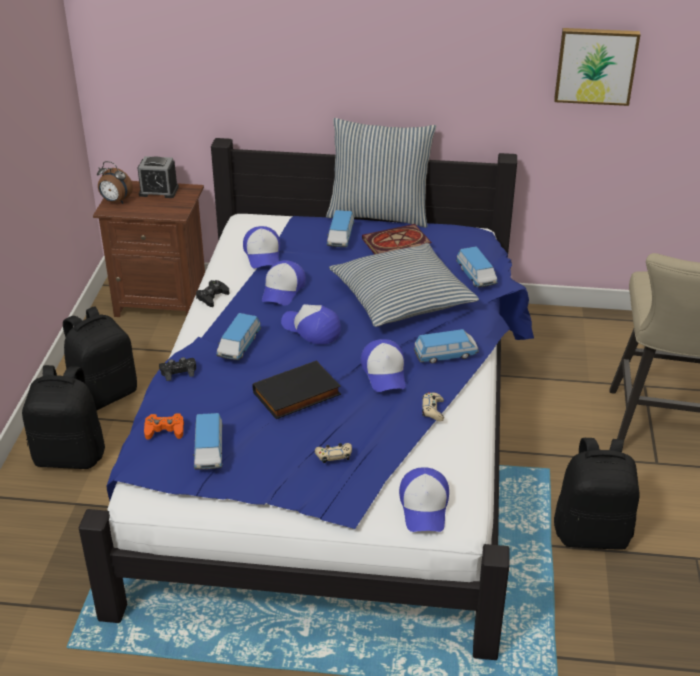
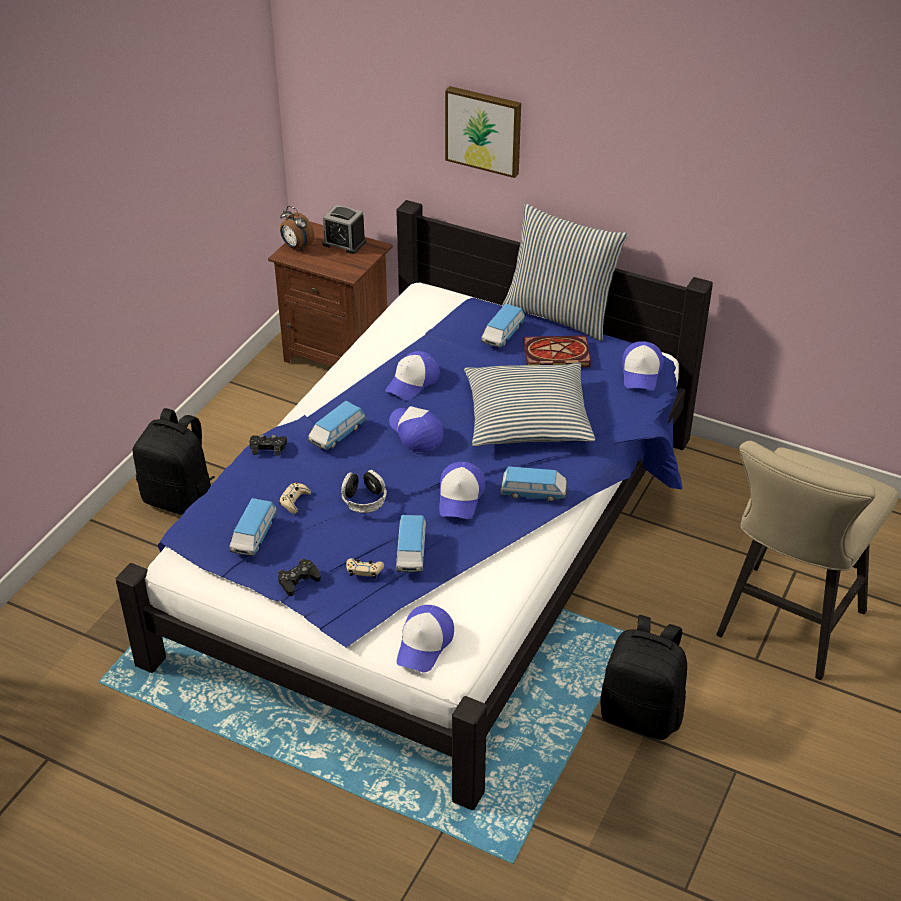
camera: 20 degrees right, 5 degrees up
(104, 394) = (237, 443): black backpack -> none
(165, 430) = (226, 505): orange game controller -> none
(212, 297) = (343, 373): black game controller -> black game controller (298, 580)
(263, 255) = (414, 337): cap -> cap (641, 373)
(297, 395) = (364, 499): black book -> headphones
(433, 410) = (486, 548): beige game controller -> beige game controller (294, 501)
(476, 276) = (617, 411): toy car -> toy car (411, 553)
(595, 65) = (805, 204): picture -> picture (484, 130)

